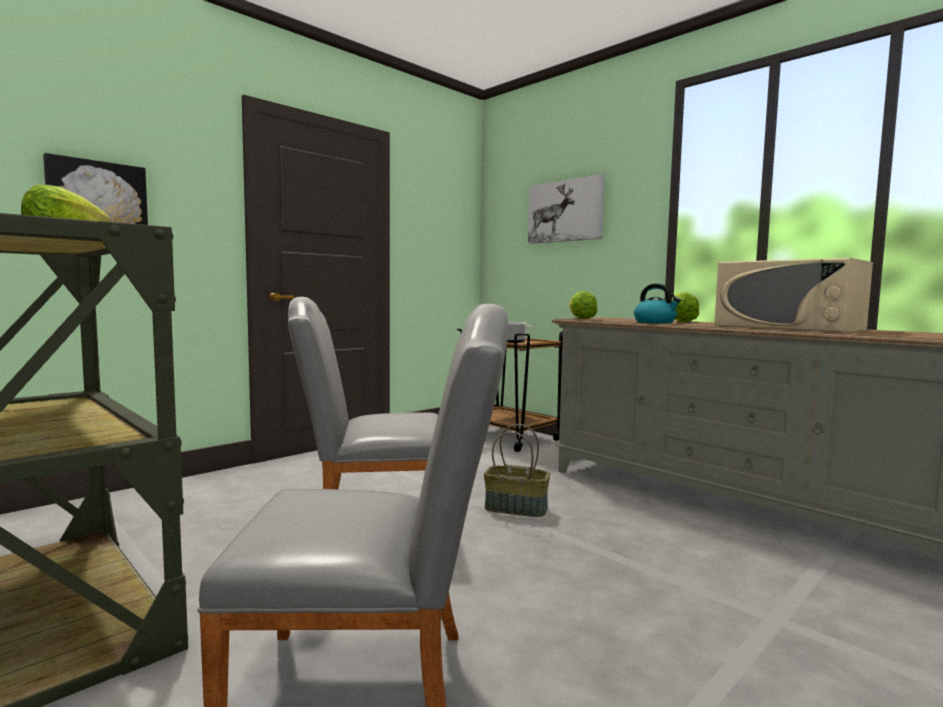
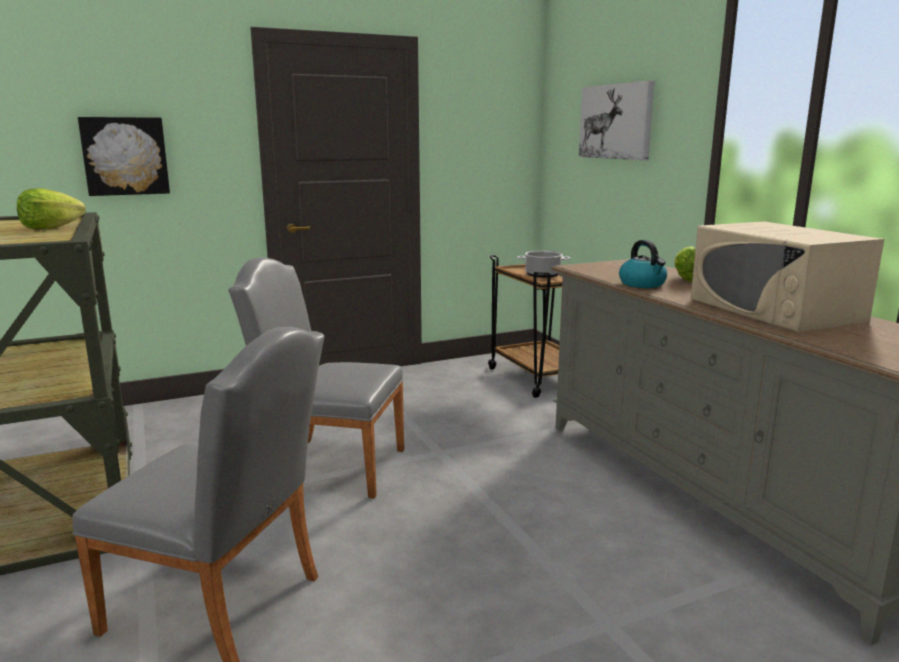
camera: 20 degrees right, 10 degrees up
(517, 508) = (472, 466): basket -> none
(580, 318) = (583, 267): lettuce -> none

